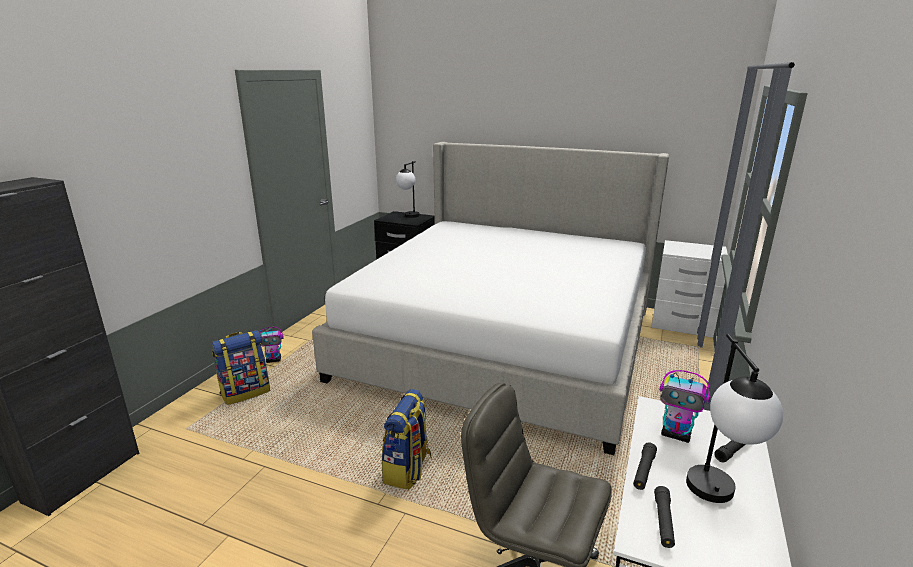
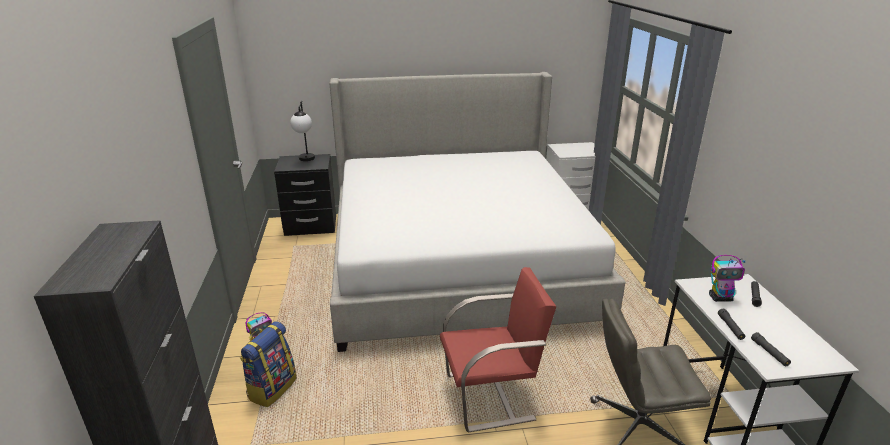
camera: 30 degrees left, 5 degrees up
(408, 470) = (491, 396): backpack -> red chair
(716, 500) = (777, 330): table lamp -> none

